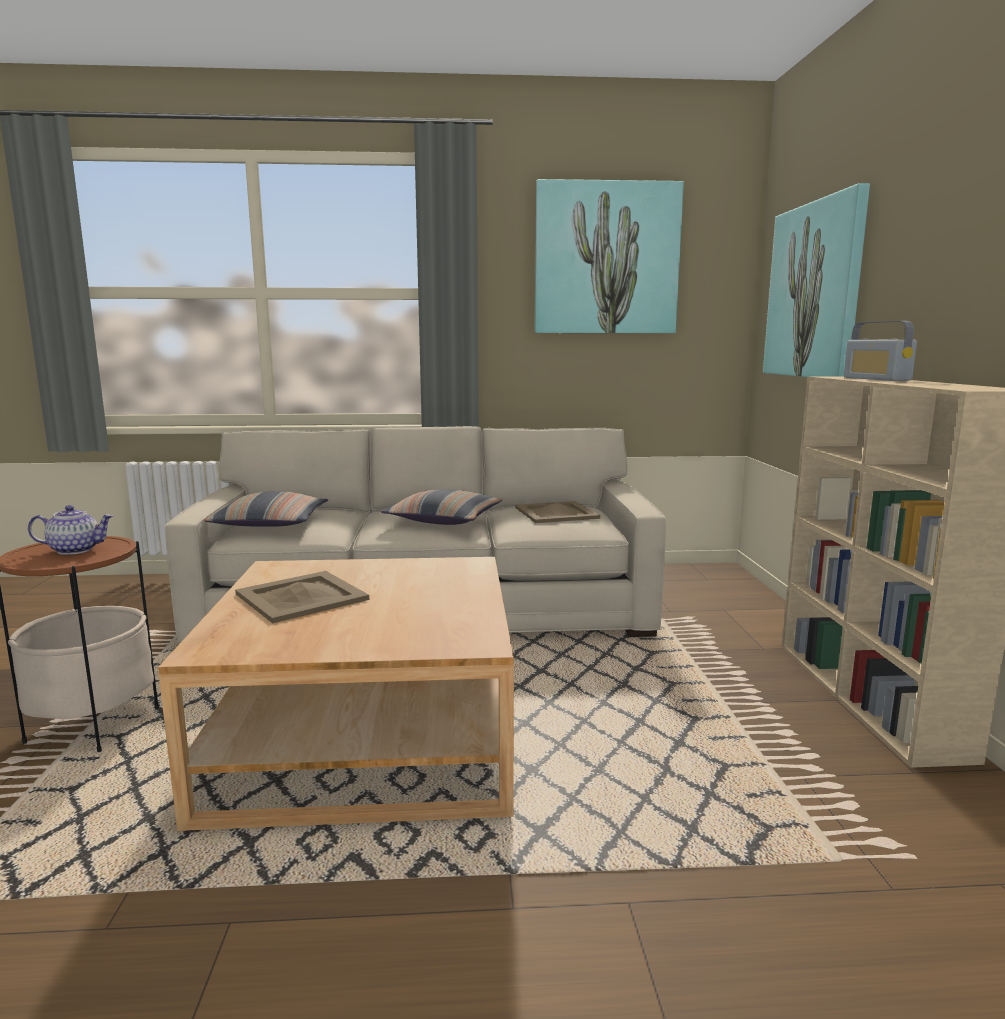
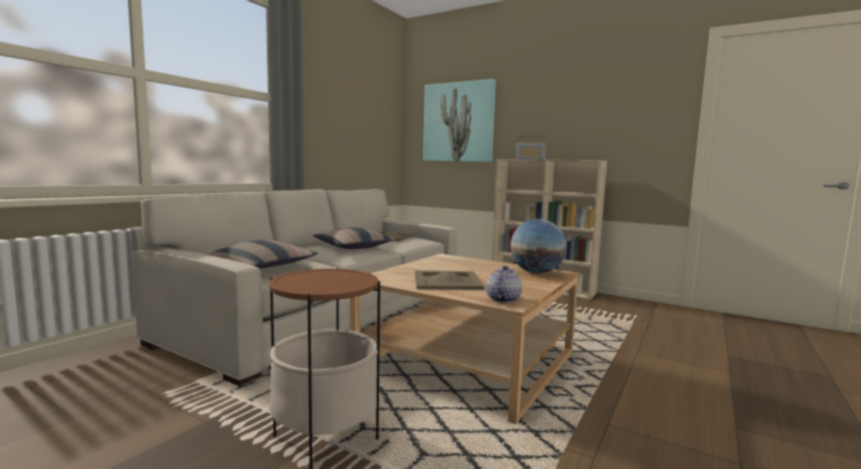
camera: 55 degrees left, 5 degrees down
(76, 550) = (322, 279): teapot -> teapot (502, 299)
(446, 629) = (535, 272): none -> globe
(606, 259) = (352, 92): picture -> none

